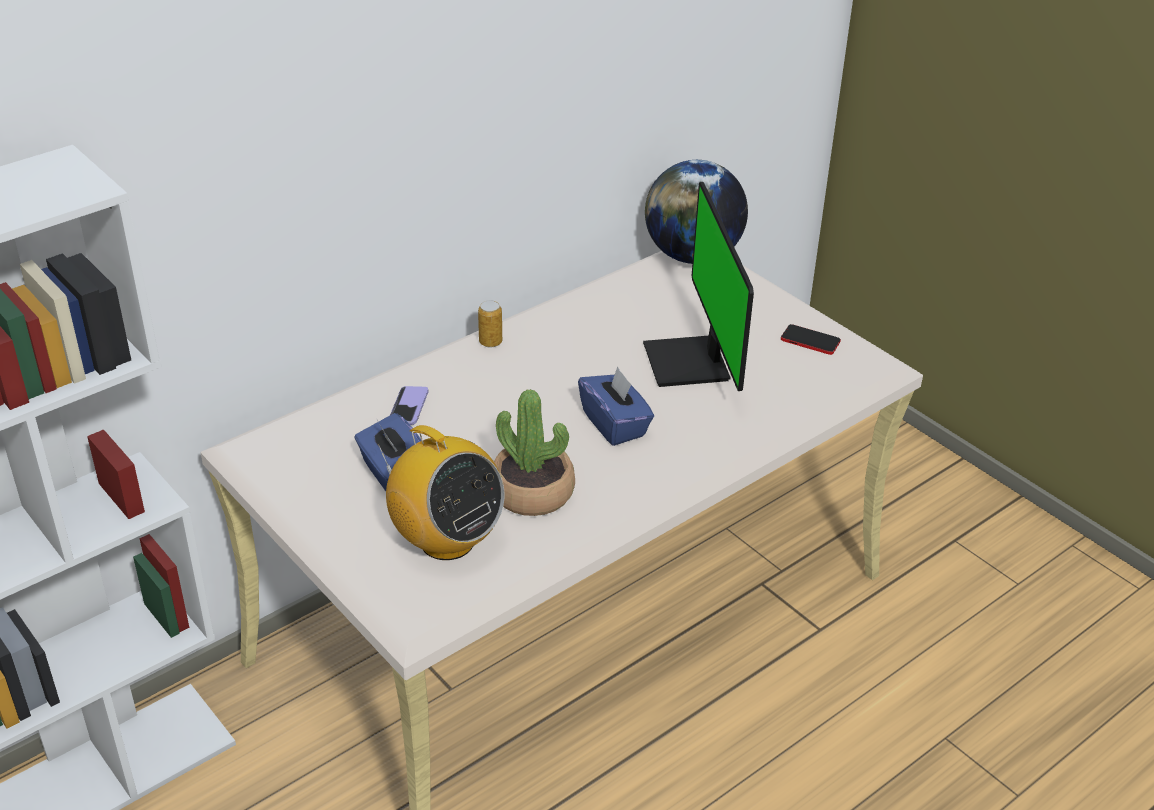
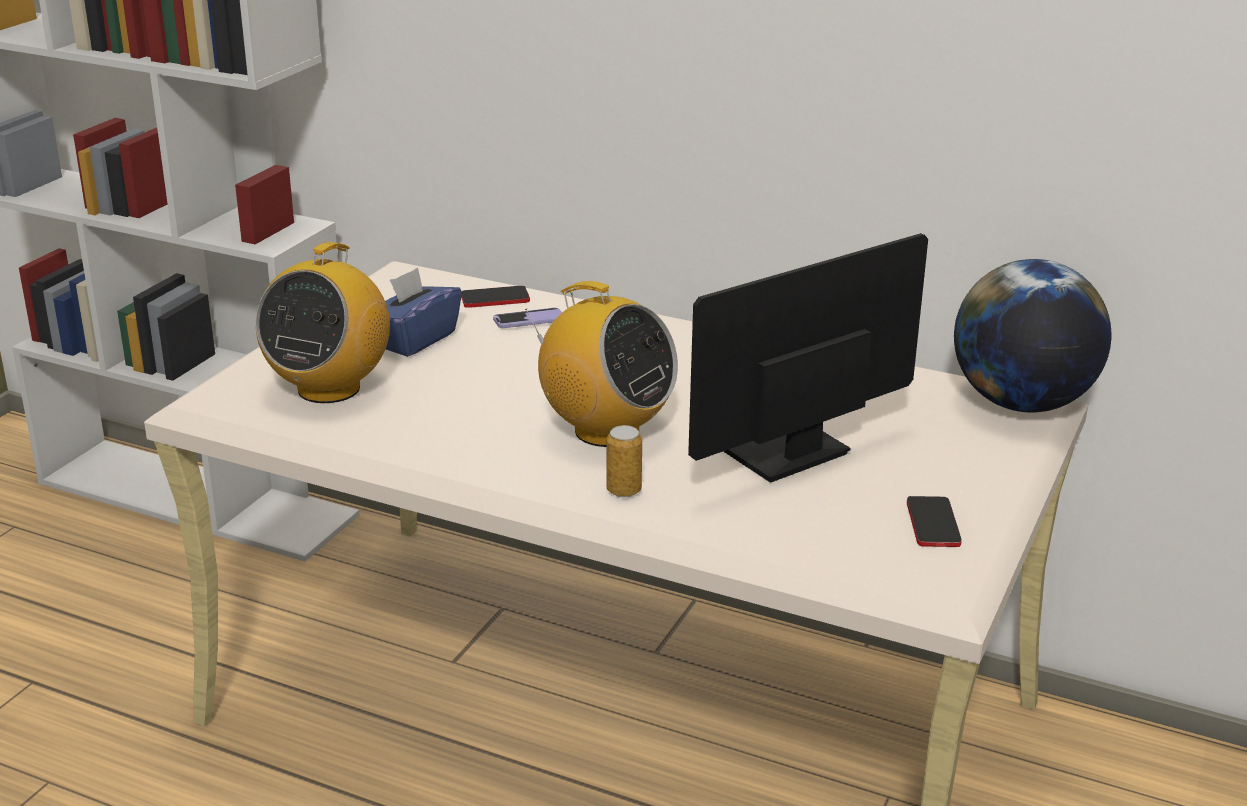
camera: 65 degrees right, 10 degrees down
(351, 412) = (495, 298): none -> phone
(490, 342) = (686, 331): can -> can (623, 490)
(532, 492) = (442, 412): potted plant -> none
(615, 424) = (605, 430): blue tissue box -> radio

